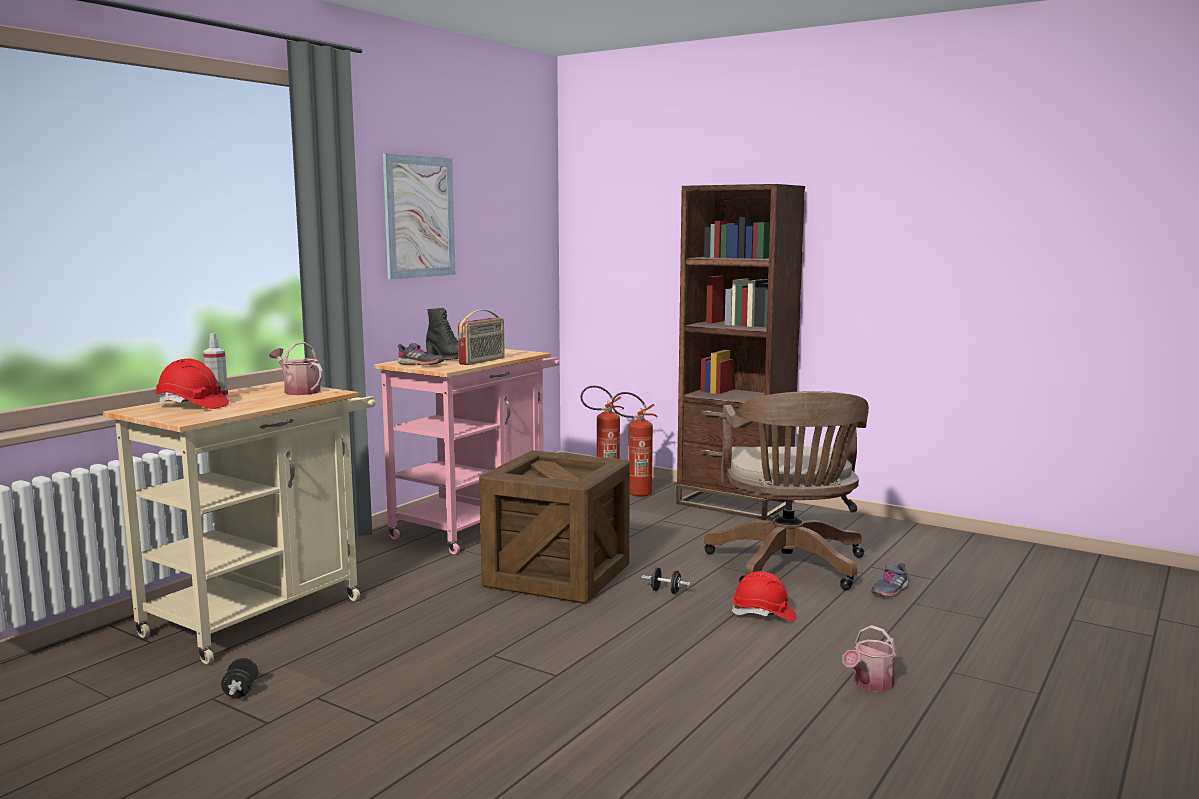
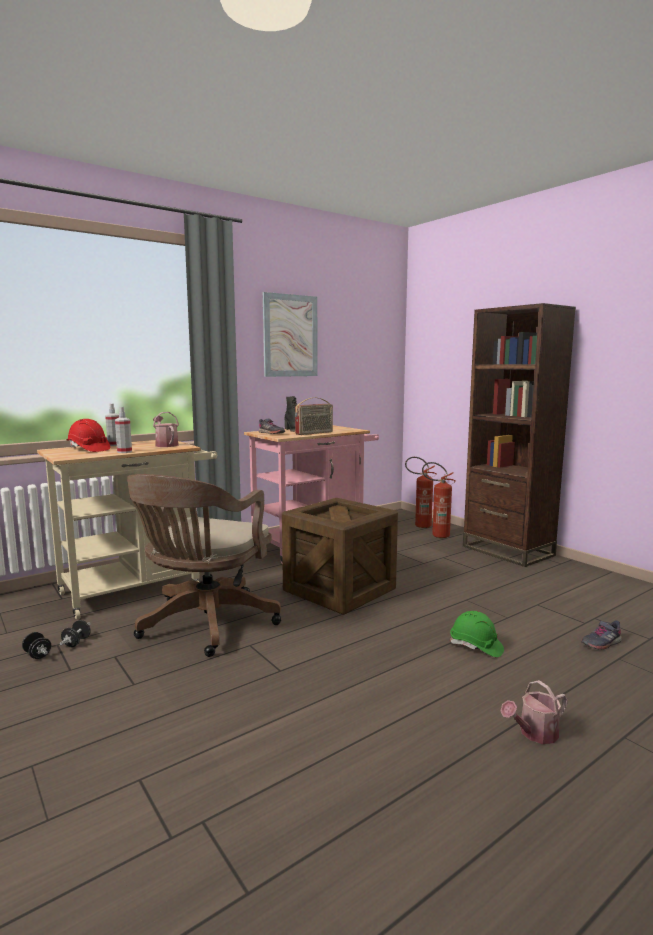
camera: 20 degrees right, 0 degrees up
(260, 406) = (124, 452): none -> spray bottle
(665, 591) = (409, 614): black dumbbell -> black dumbbell (37, 654)
(763, 614) = (476, 647): red hard hat -> green hard hat
(788, 567) = (521, 608): brown office chair -> brown office chair (205, 625)

